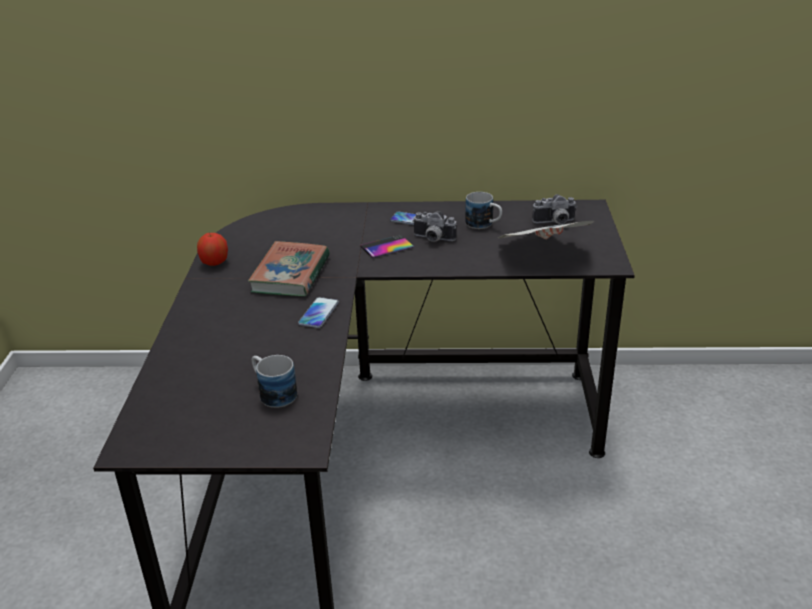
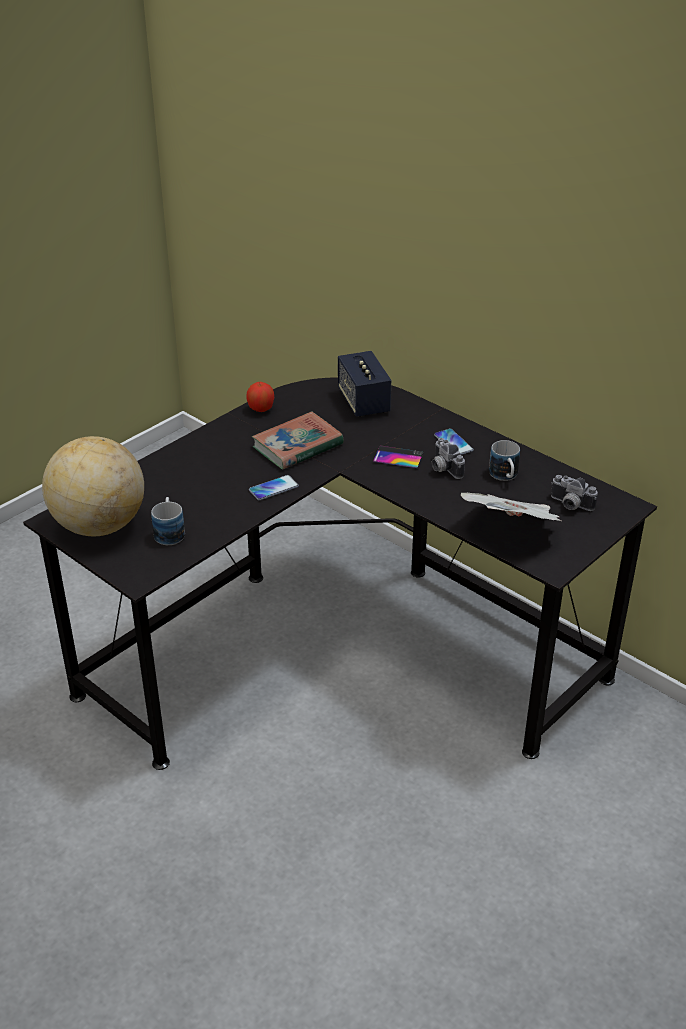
camera: 40 degrees right, 5 degrees up
(190, 425) = (99, 525): none -> globe
(298, 222) = (363, 402): none -> speaker

